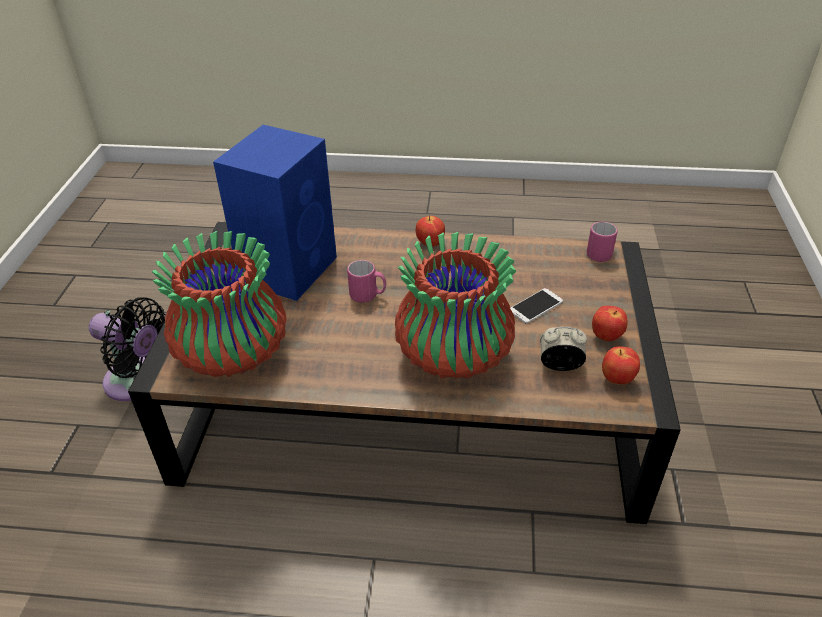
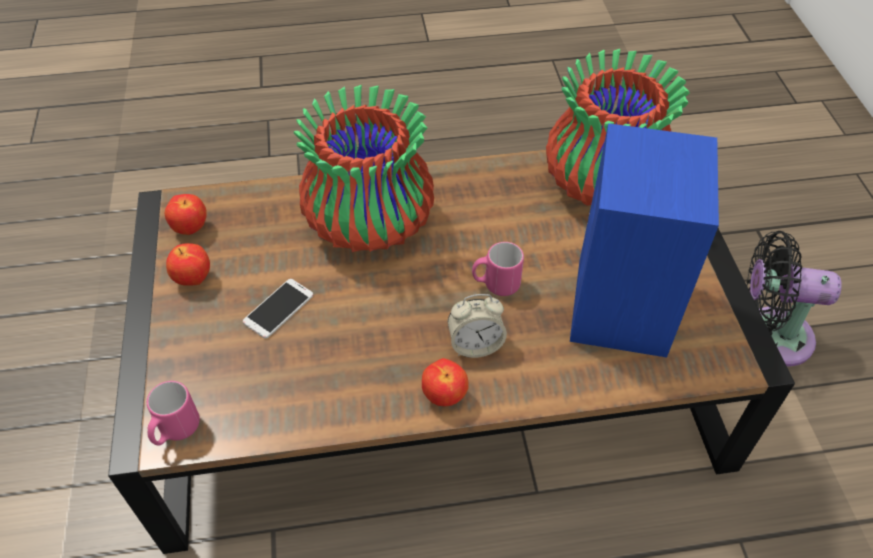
camera: 165 degrees right, 10 degrees up
(560, 365) = (251, 233): alarm clock -> alarm clock (475, 344)

